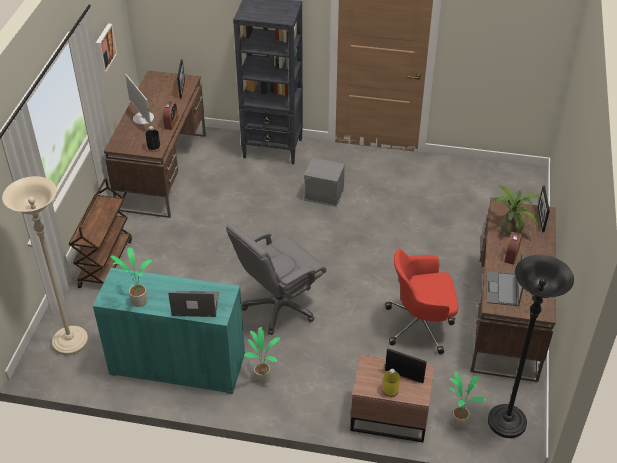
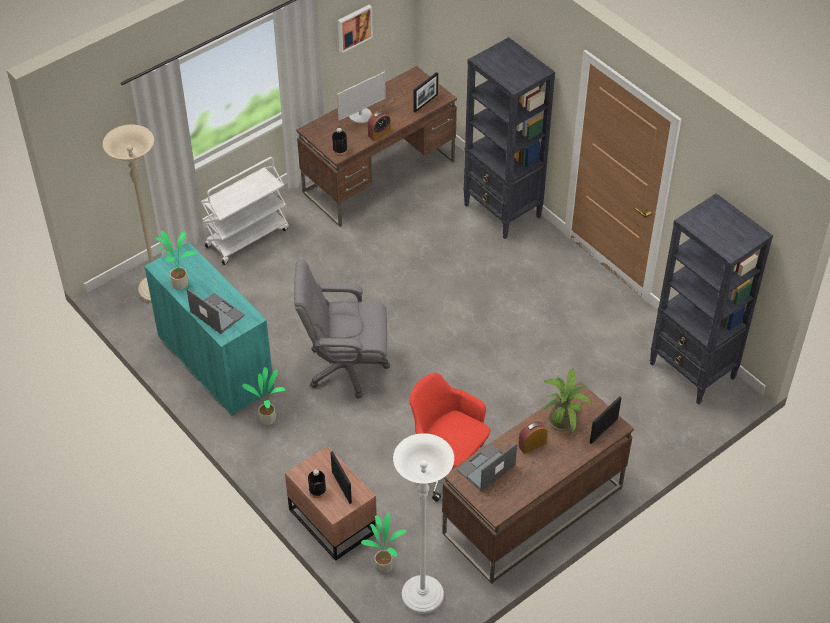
camera: 40 degrees right, 5 degrees up
(105, 263) = (247, 237): brown cart -> white cart
(143, 118) = (360, 115): monitor -> monitor turned 135 degrees counterclockwise
(324, 194) = (500, 286): grey storage box -> none
(390, 390) = (317, 490): yellow bottle -> black bottle
(496, 176) = (692, 371): none -> black bookcase
(506, 423) = (422, 596): black floor lamp -> white floor lamp

